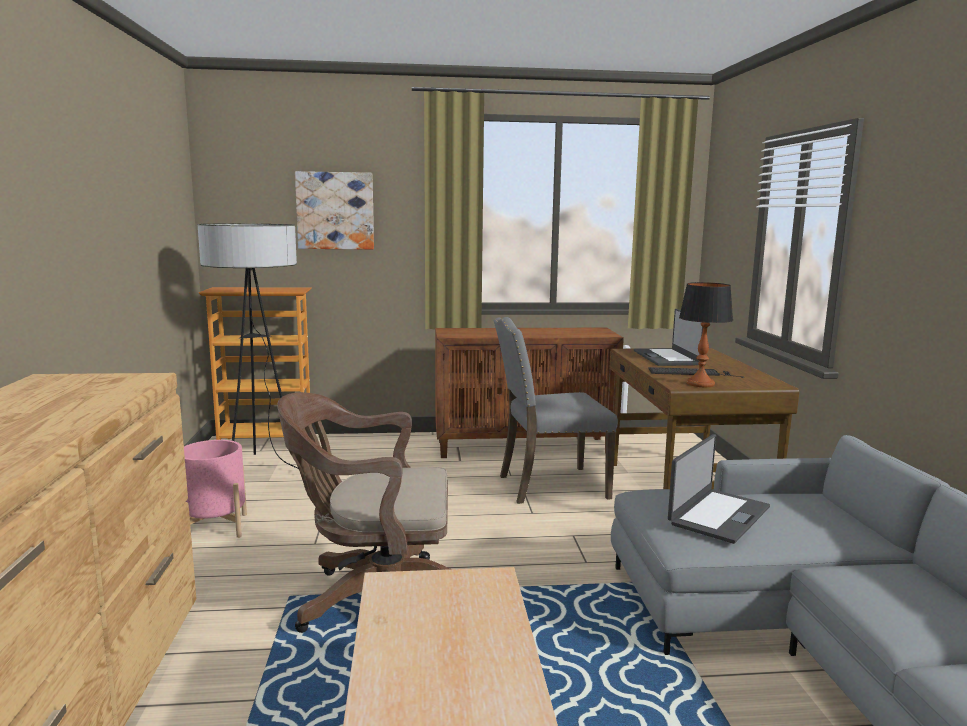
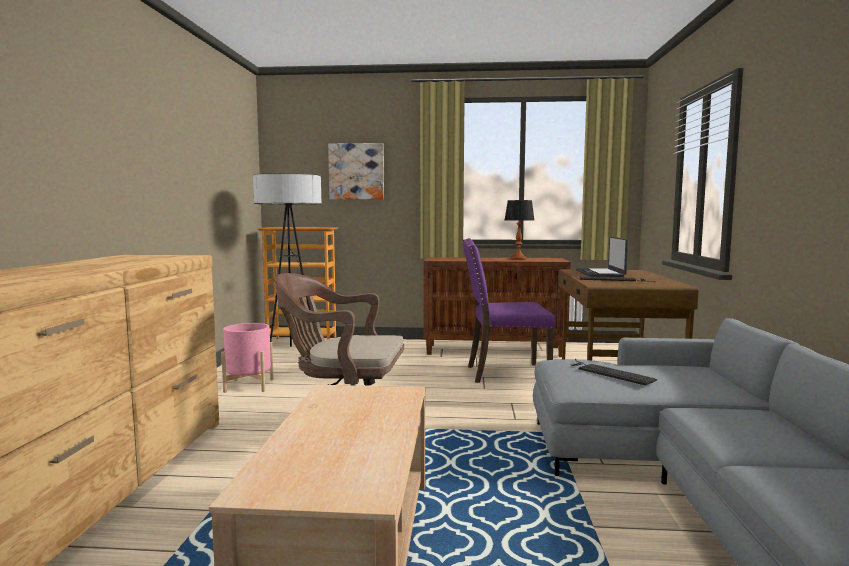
camera: 10 degrees right, 5 degrees down
(549, 486) = (505, 373): grey chair -> purple chair
(700, 384) = (615, 284): table lamp -> table lamp (518, 259)
(718, 515) = (608, 372): laptop -> keyboard

